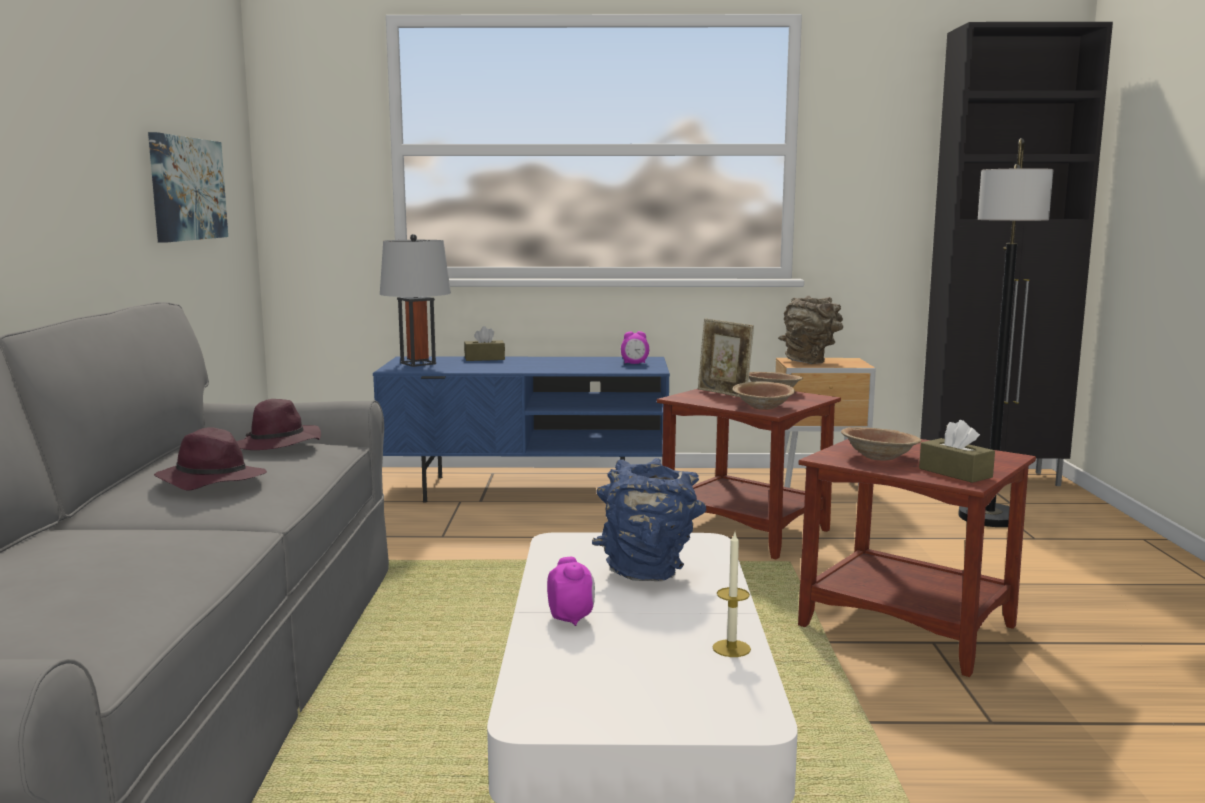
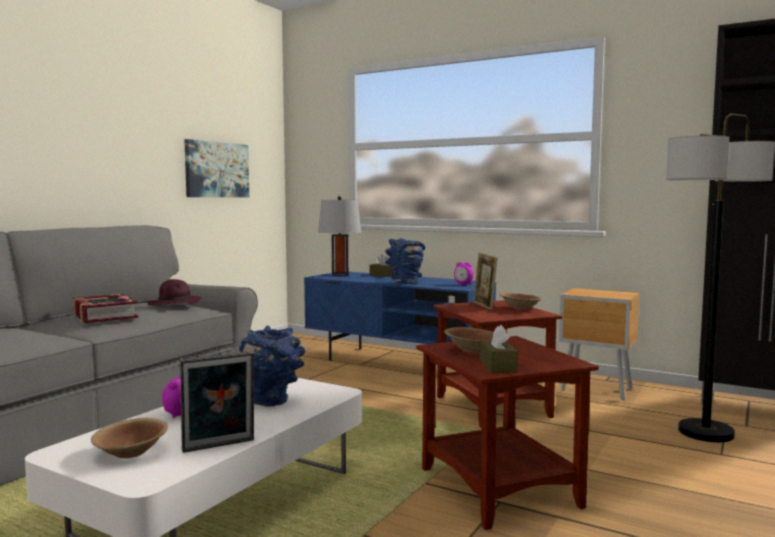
camera: 30 degrees right, 5 degrees down
(210, 481) = (104, 316): purple hat -> book
(550, 367) = (405, 282): none -> blue vase
(731, 648) = (219, 447): candle -> picture frame
(763, 407) = (486, 315): brown bowl -> brown bowl (131, 452)
(810, 361) = (590, 292): brown vase -> none

